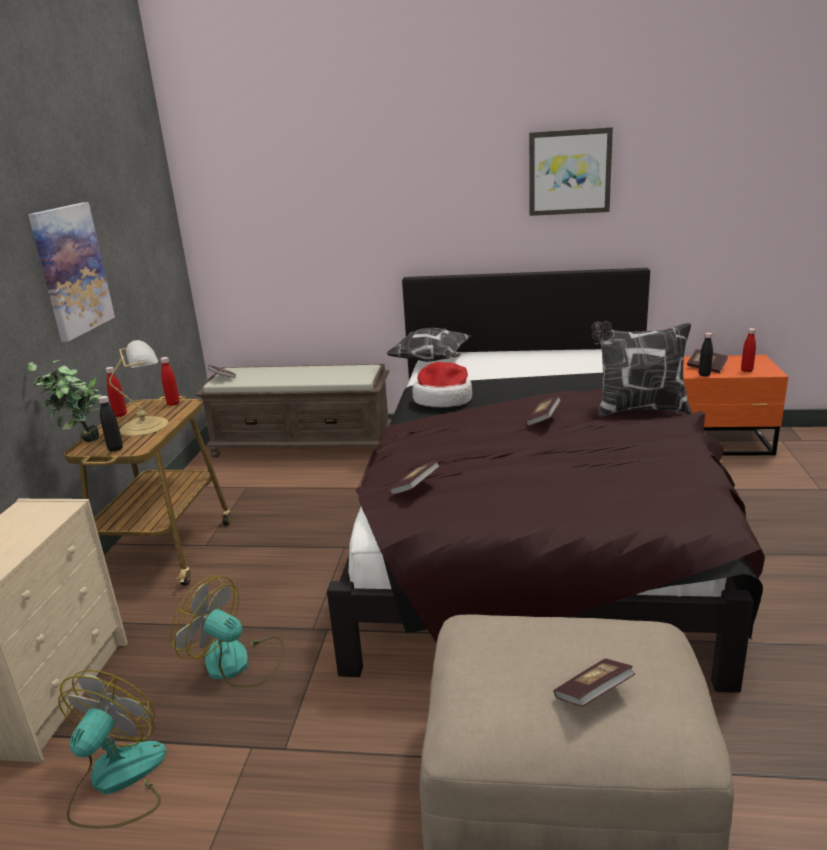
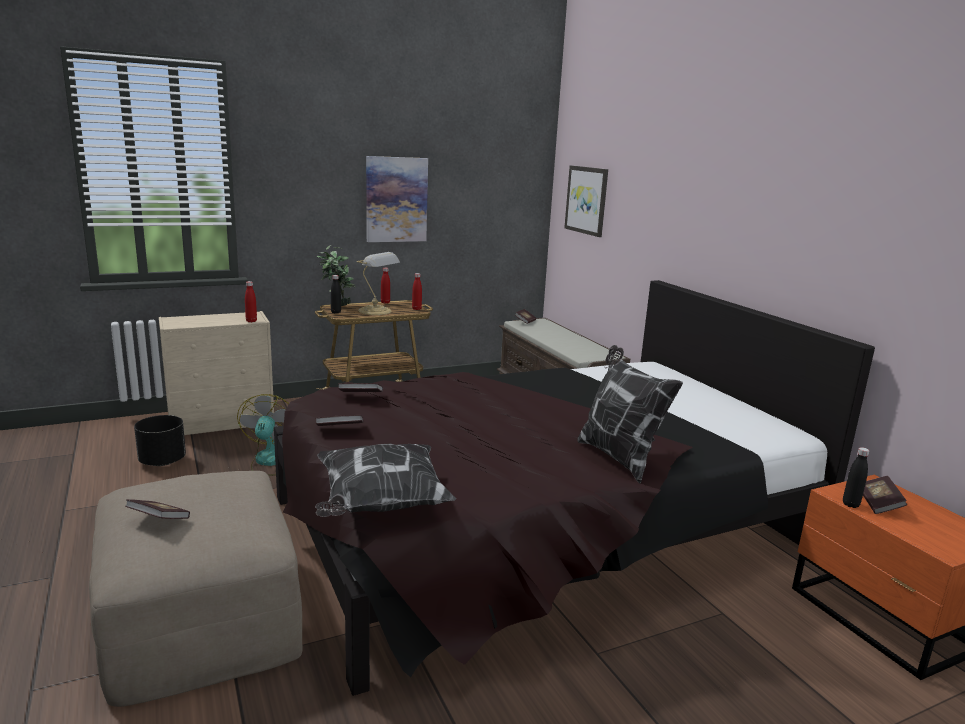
camera: 55 degrees right, 5 degrees down
(117, 781) = (162, 461): fan -> black planter
(432, 361) = (633, 365): pillow -> pillow (379, 505)
(443, 399) = (546, 381): hat -> none
(543, 419) = (533, 417): book -> book (340, 430)
(569, 172) = (815, 205): picture -> picture (587, 200)
(746, 370) = (919, 532): red bottle -> red bottle (251, 321)

